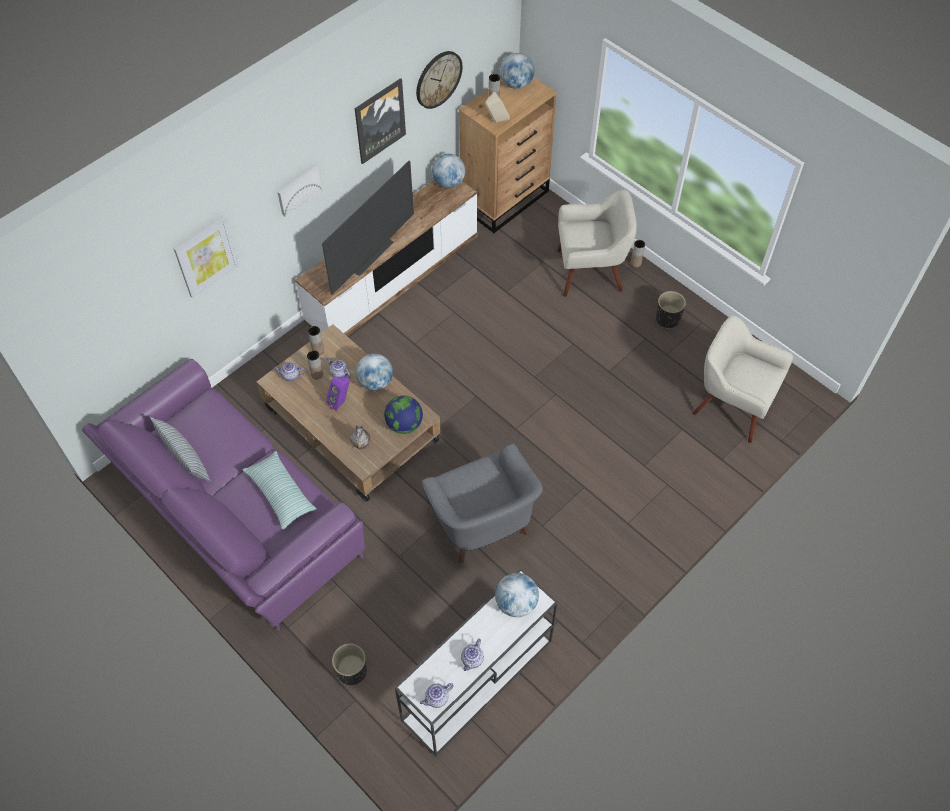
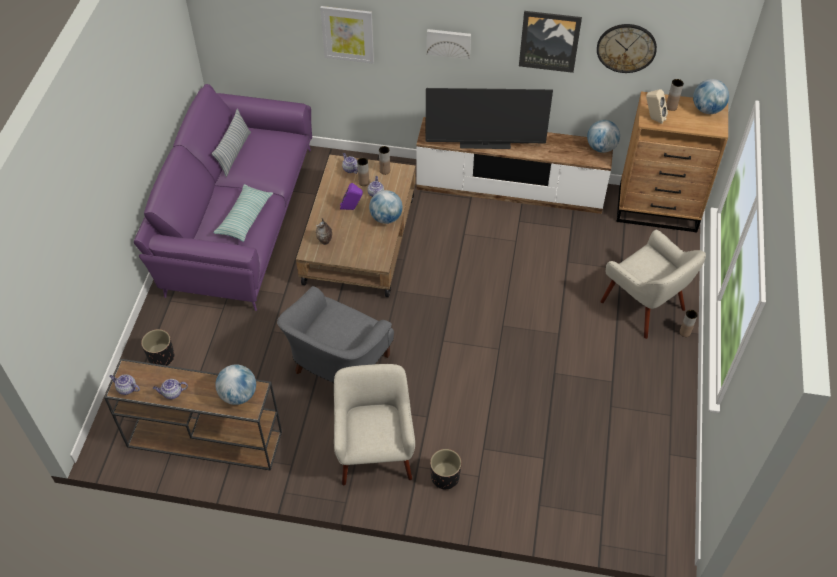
camera: 55 degrees right, 5 degrees down
(404, 424) = (363, 255): globe -> none
(476, 682) = (203, 439): white console table -> brown console table
(667, 319) = (649, 386): black planter -> black planter (445, 477)
(732, 404) = (604, 484): beige armchair -> beige armchair (375, 450)

